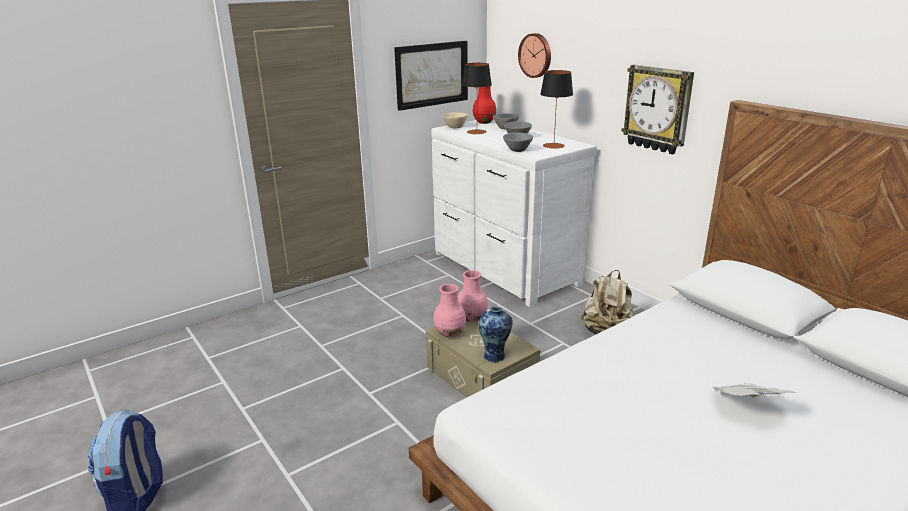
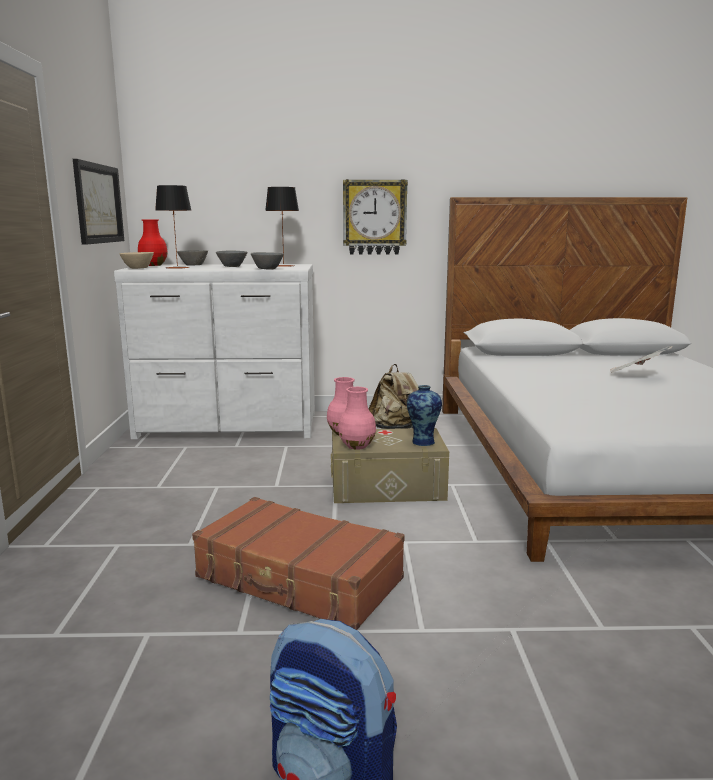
camera: 55 degrees left, 10 degrees down
(311, 401) = (298, 579): none -> brown suitcase
(536, 55) = (211, 183): wall clock -> none

